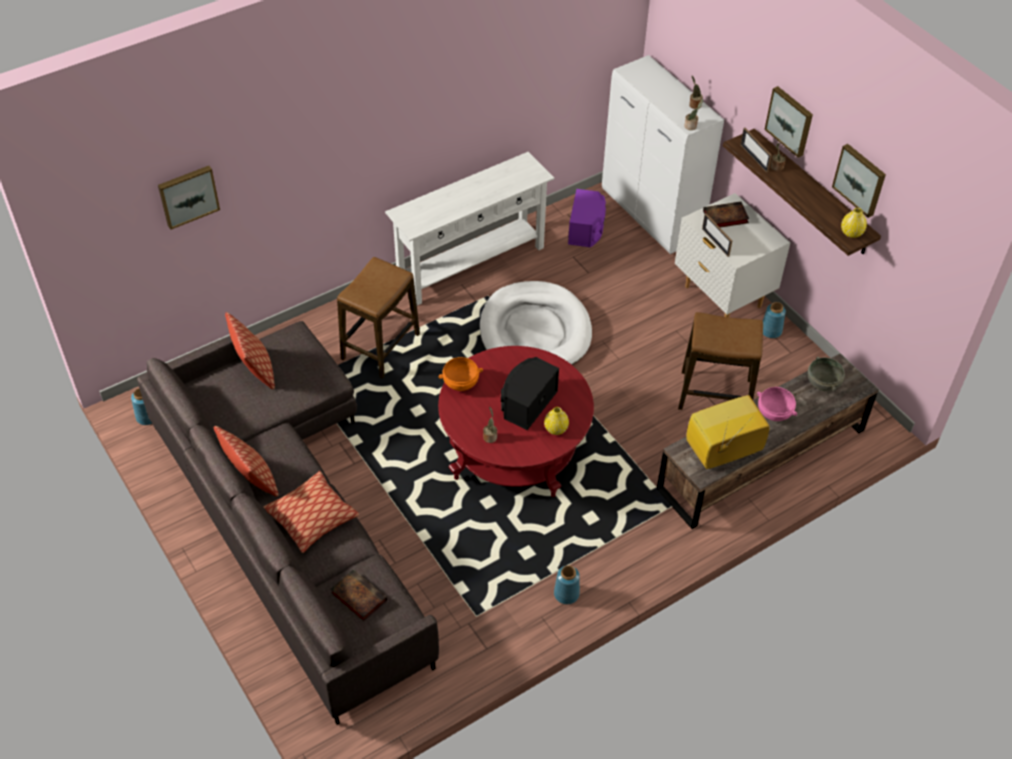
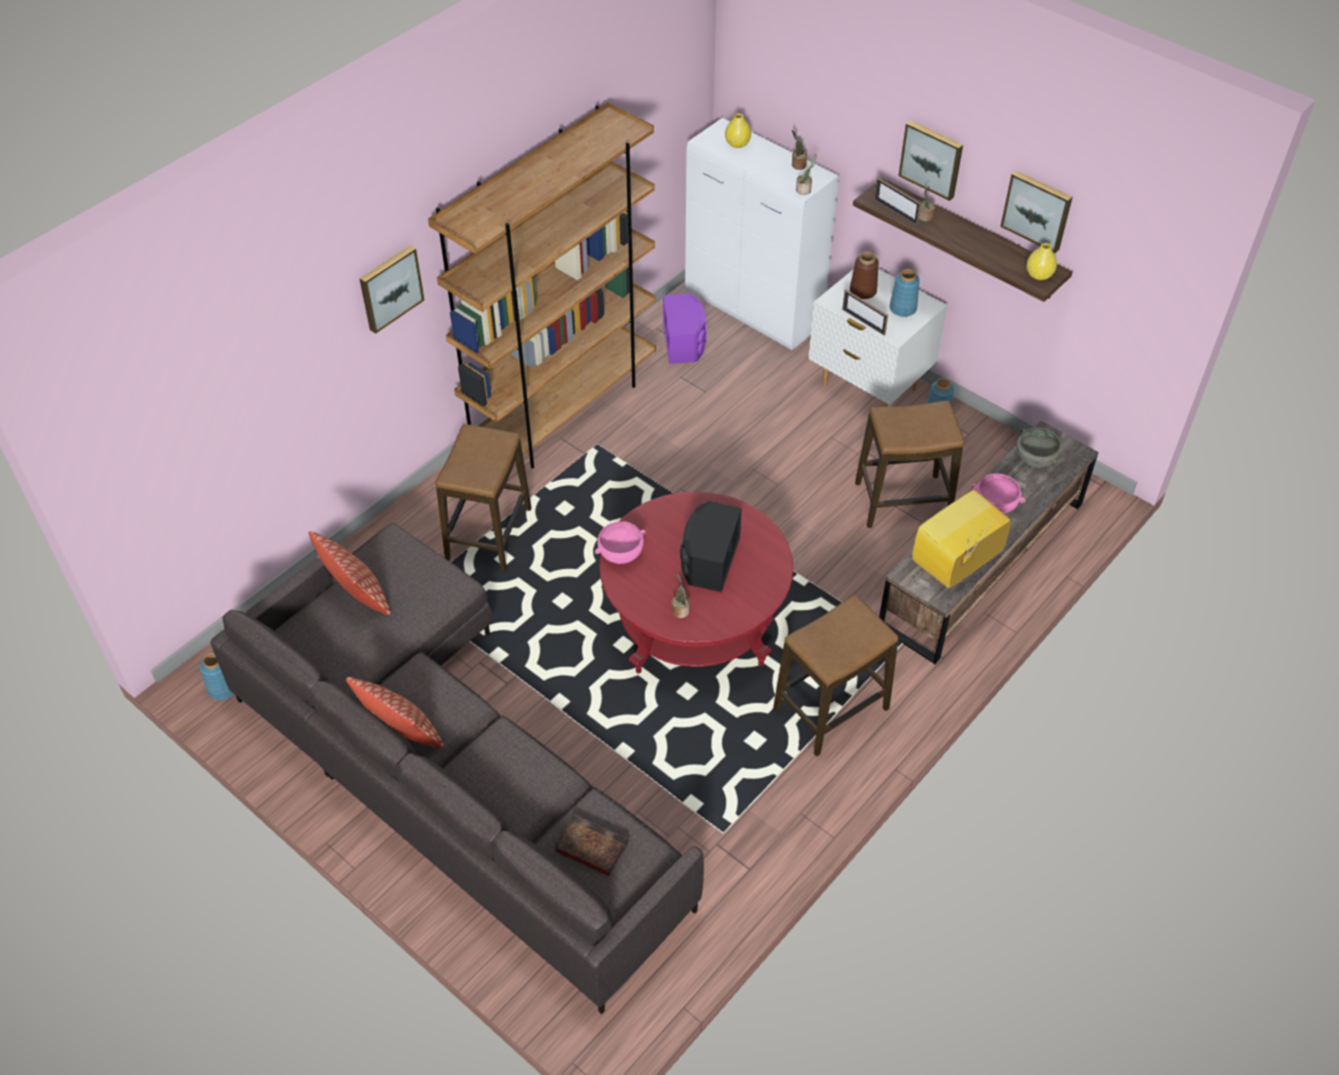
camera: 15 degrees left, 0 degrees up
(188, 195) = (231, 392): picture -> picture (389, 287)
(312, 517) = (496, 763): pillow -> none
(460, 383) = (621, 554): orange bowl -> pink bowl
(471, 264) = (563, 411): white console table -> brown bookcase
(535, 332) = (668, 474): white dog bed -> none
(556, 429) = (755, 582): yellow vase -> yellow vase (737, 143)
(567, 594) = (820, 778): blue vase -> blue vase (903, 309)
(595, 543) = (831, 709): none -> stool
(724, 217) = (862, 291): book -> brown vase

